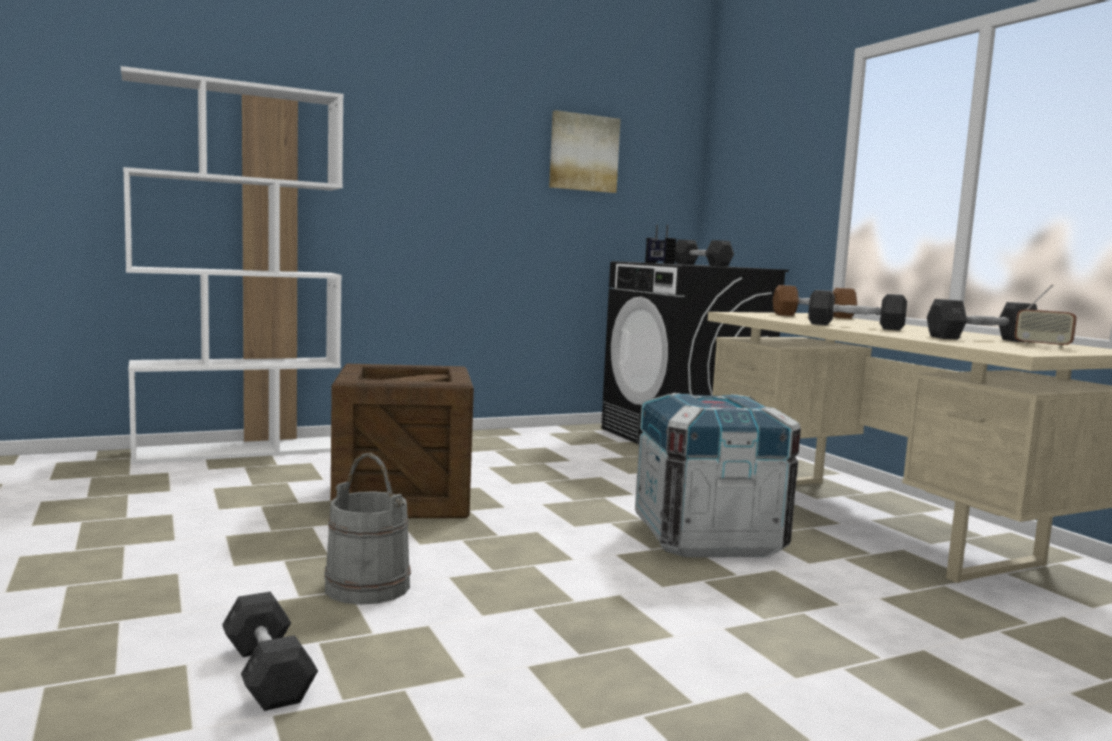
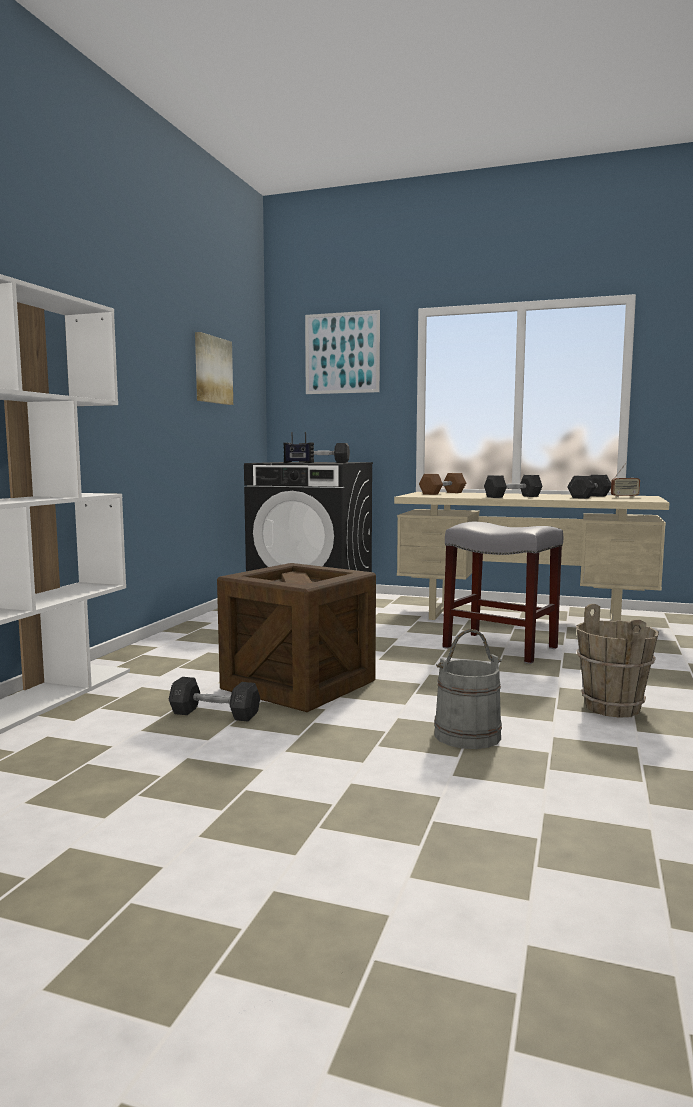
camera: 45 degrees left, 0 degrees up
(267, 673) = (584, 792): grey dumbbell -> grey dumbbell (214, 714)
(595, 636) = (613, 707): none -> brown bucket
(707, 537) = (498, 648): crate -> grey stool
(772, 122) = (342, 353): none -> picture

